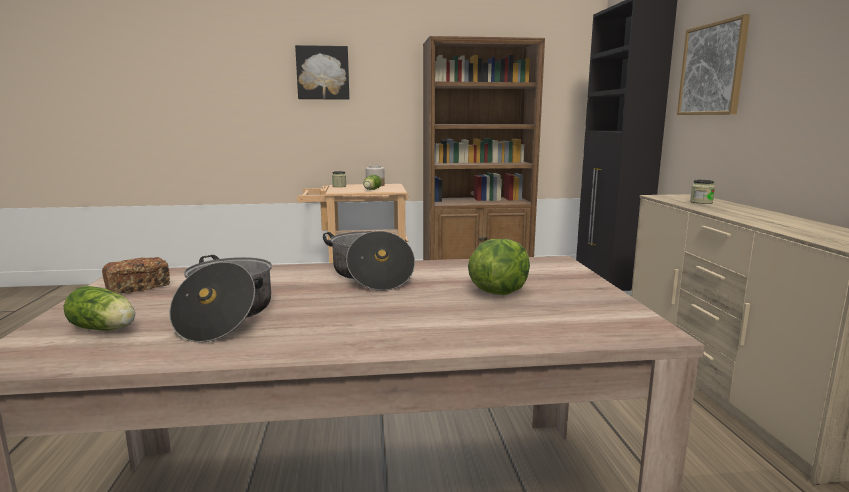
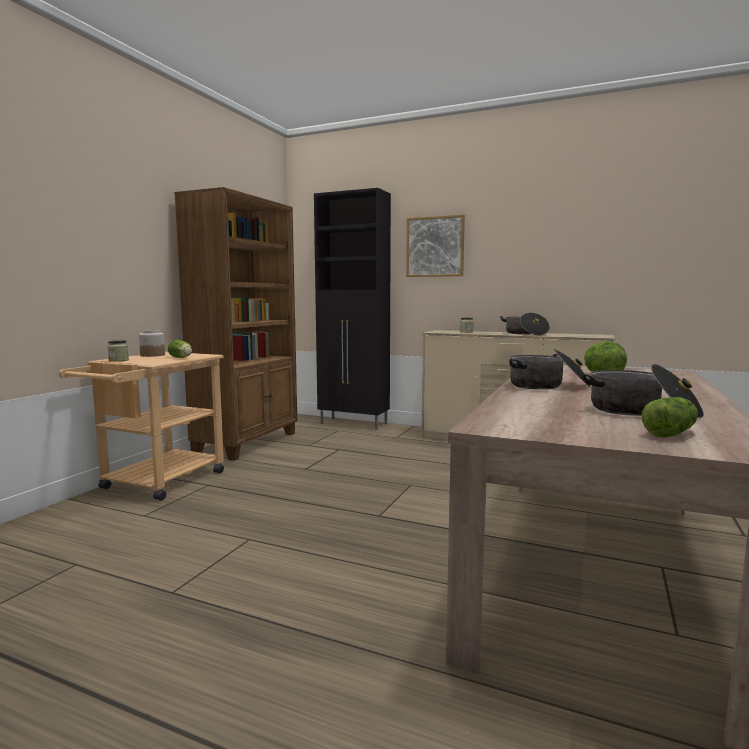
camera: 60 degrees left, 5 degrees down
(138, 287) = (540, 425): bread -> none
(323, 73) = (68, 208): picture -> none
(764, 218) = (525, 333): none -> cooking pot

